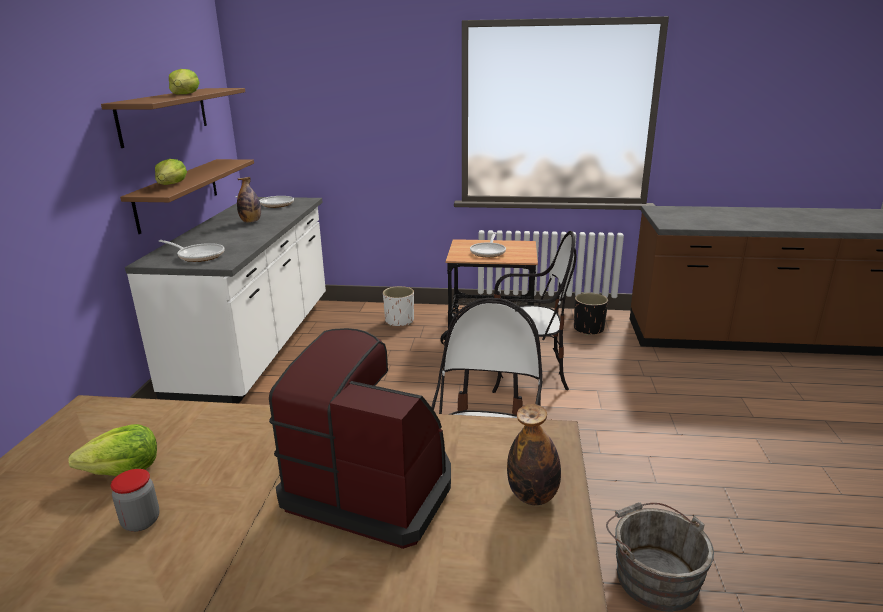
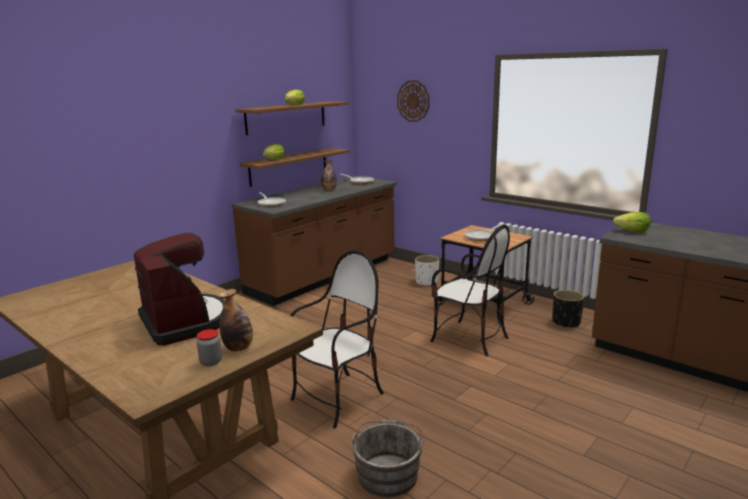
camera: 35 degrees right, 5 degrees down
(123, 471) = (118, 287): lettuce -> lettuce (632, 231)
(141, 521) = (97, 305): jar -> jar (211, 362)
(258, 346) = (324, 276): white counter -> brown counter
(338, 84) = (413, 101): none -> wall clock

